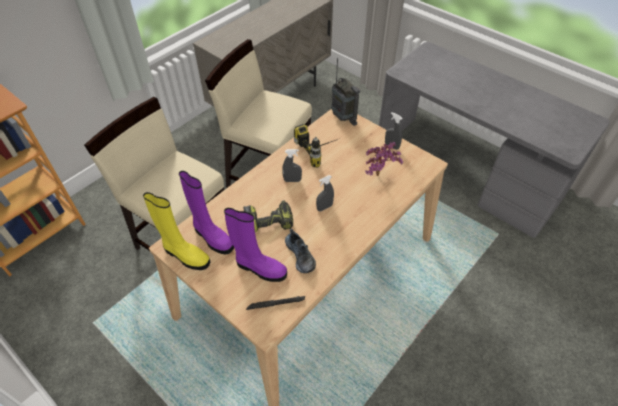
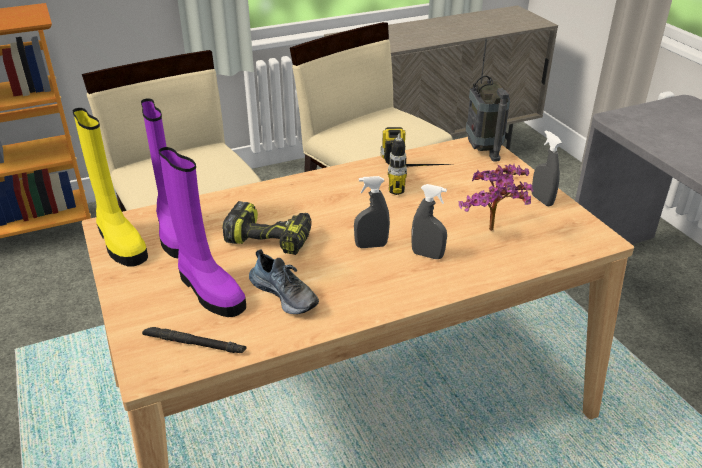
camera: 25 degrees right, 15 degrees down
(292, 180) = (346, 201): grey spray bottle -> grey spray bottle (427, 255)
(301, 255) = (285, 294): shoe -> shoe turned 45 degrees counterclockwise

